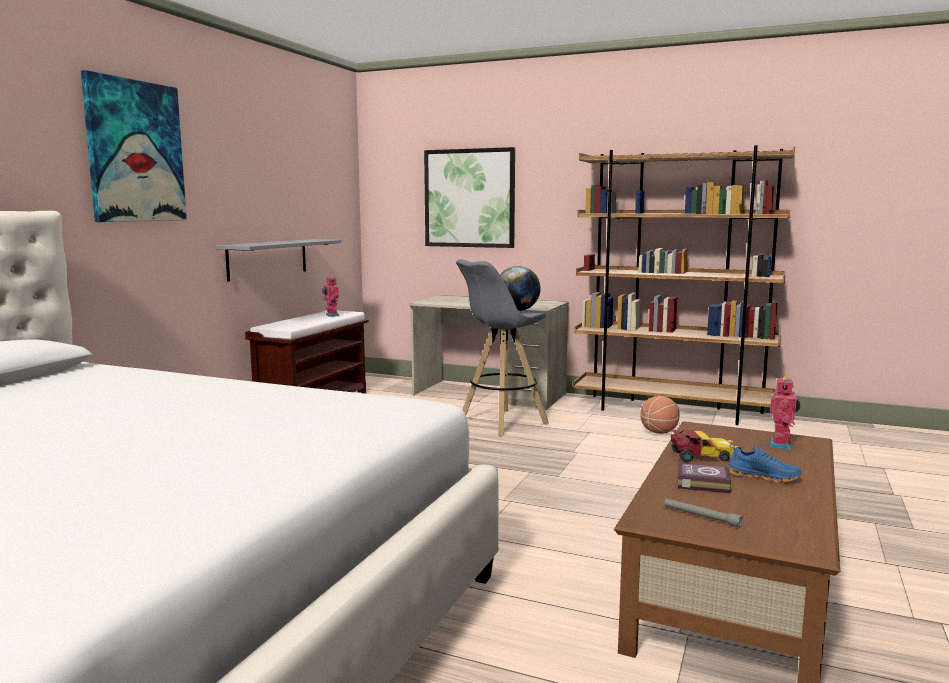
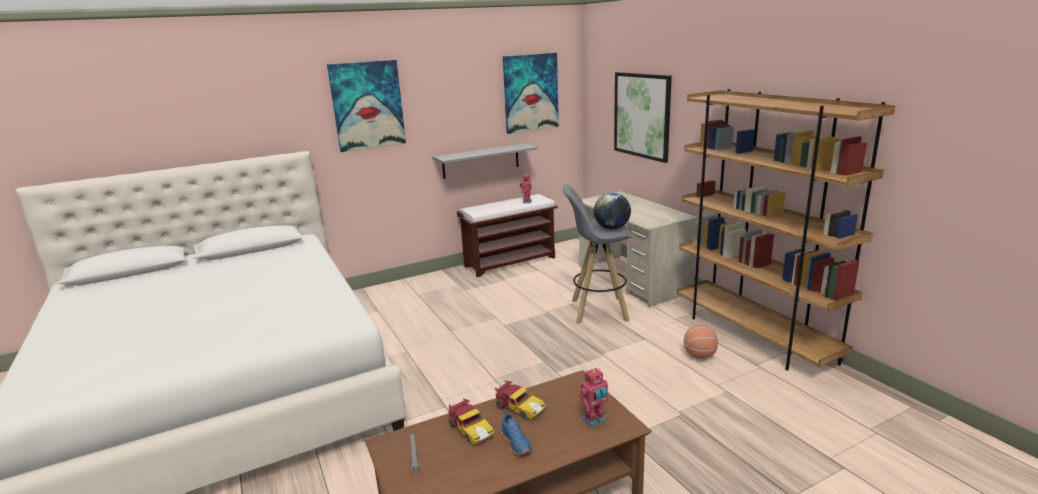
camera: 40 degrees right, 10 degrees up
(315, 172) = (530, 93): none -> picture
(701, 483) = (470, 429): book -> toy car

